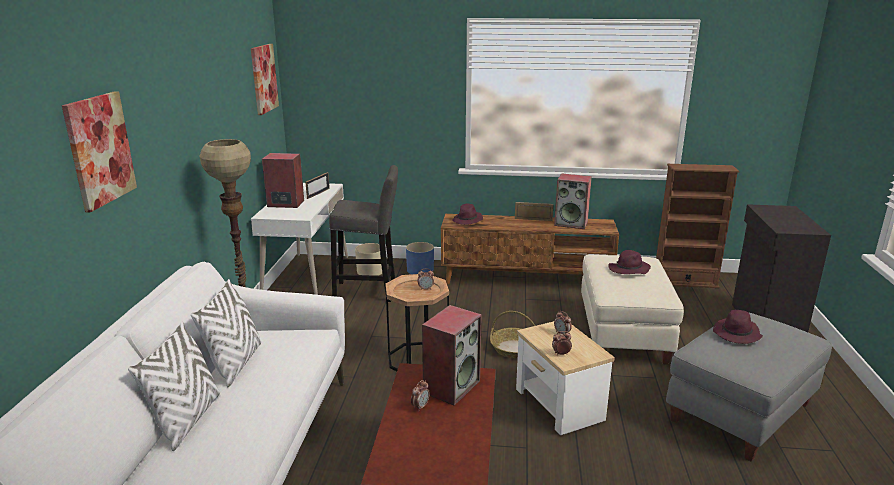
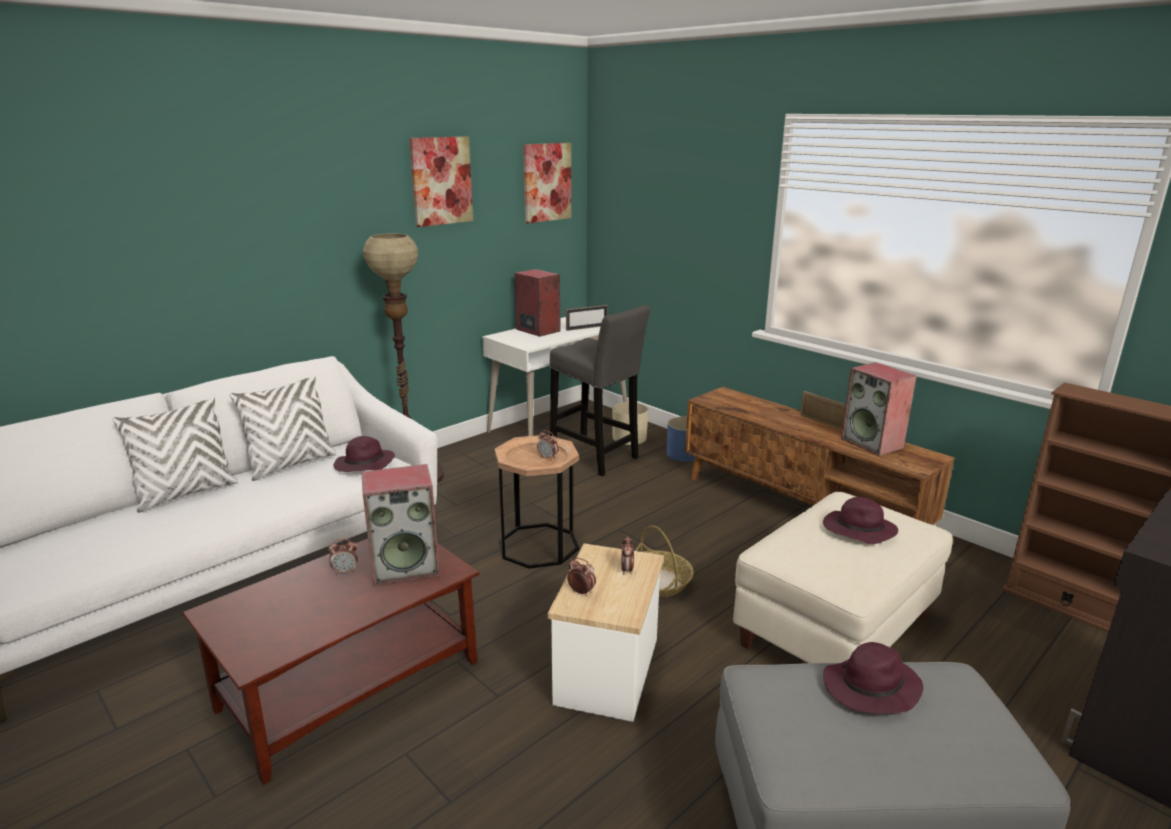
camera: 40 degrees right, 0 degrees up
(99, 150) = (216, 217): picture -> picture (441, 181)
(467, 221) = (733, 401): purple hat -> purple hat (364, 465)

